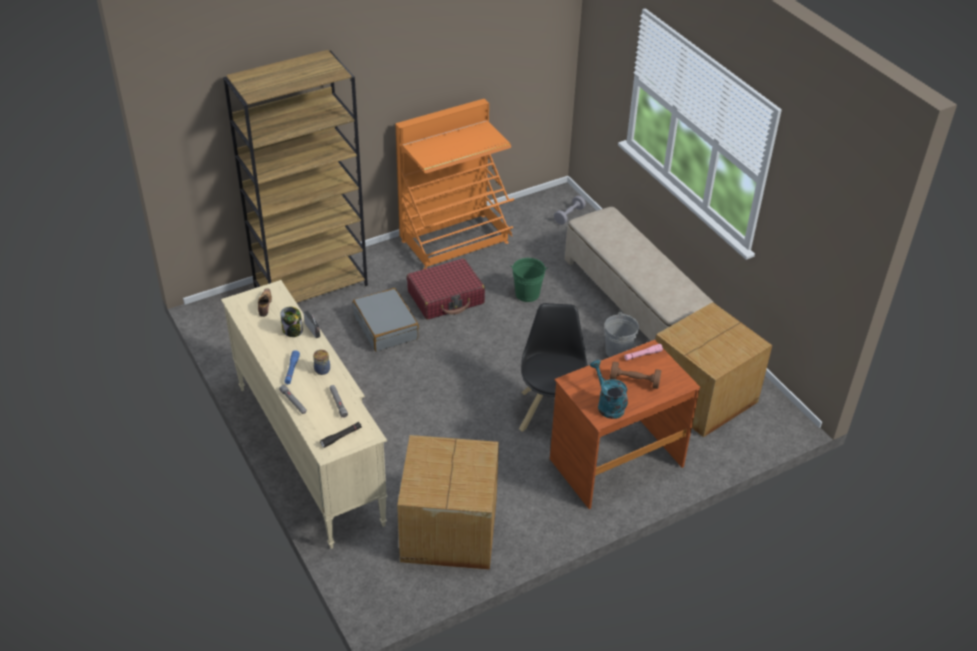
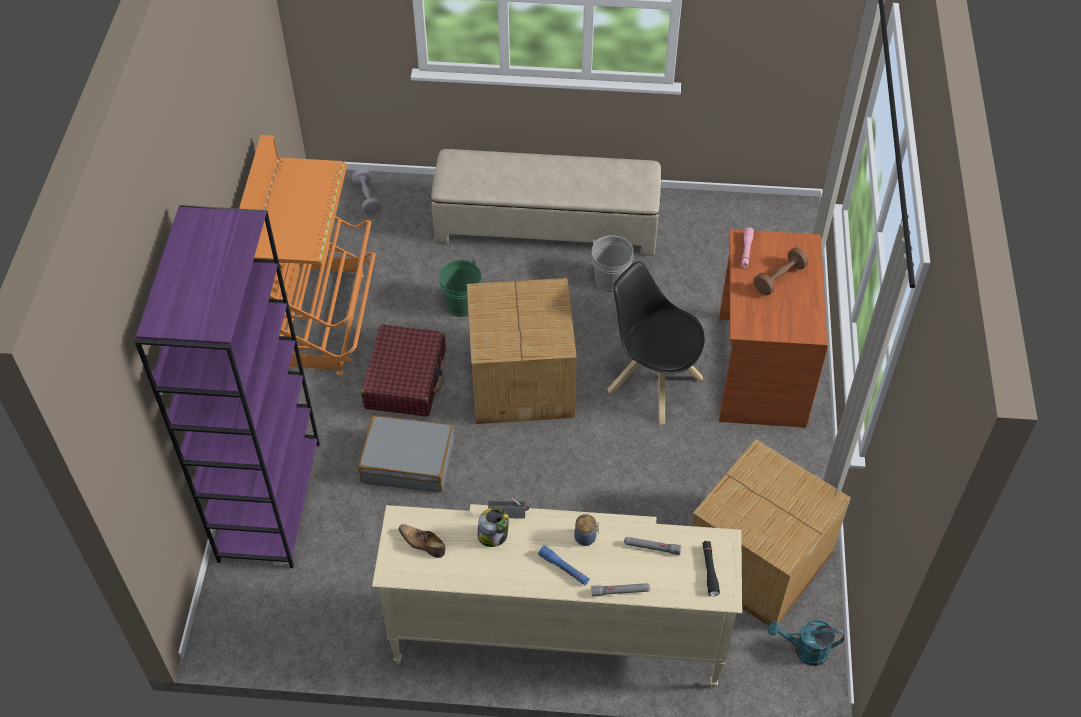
camera: 55 degrees left, 10 degrees up
(311, 285) = (269, 500): brown bookcase -> purple bookcase
(607, 405) = (797, 317): turquoise watering can -> turquoise watering can (804, 650)
(704, 396) = (722, 252): cardboard box -> cardboard box (523, 379)

